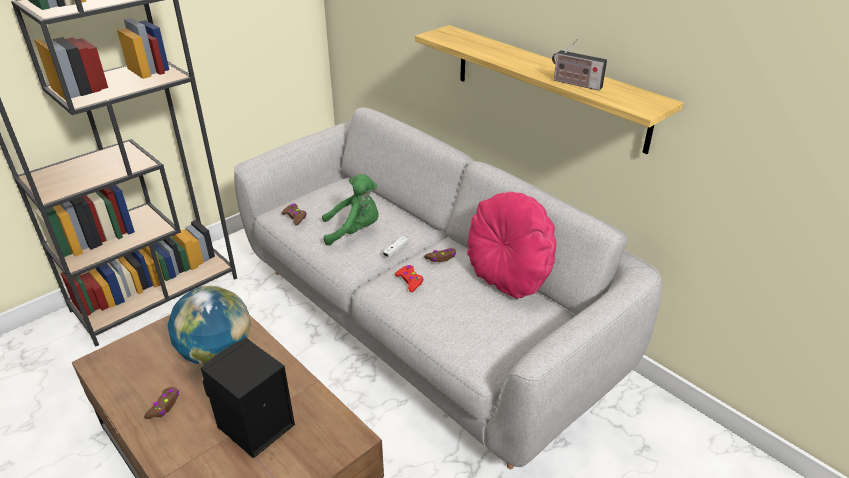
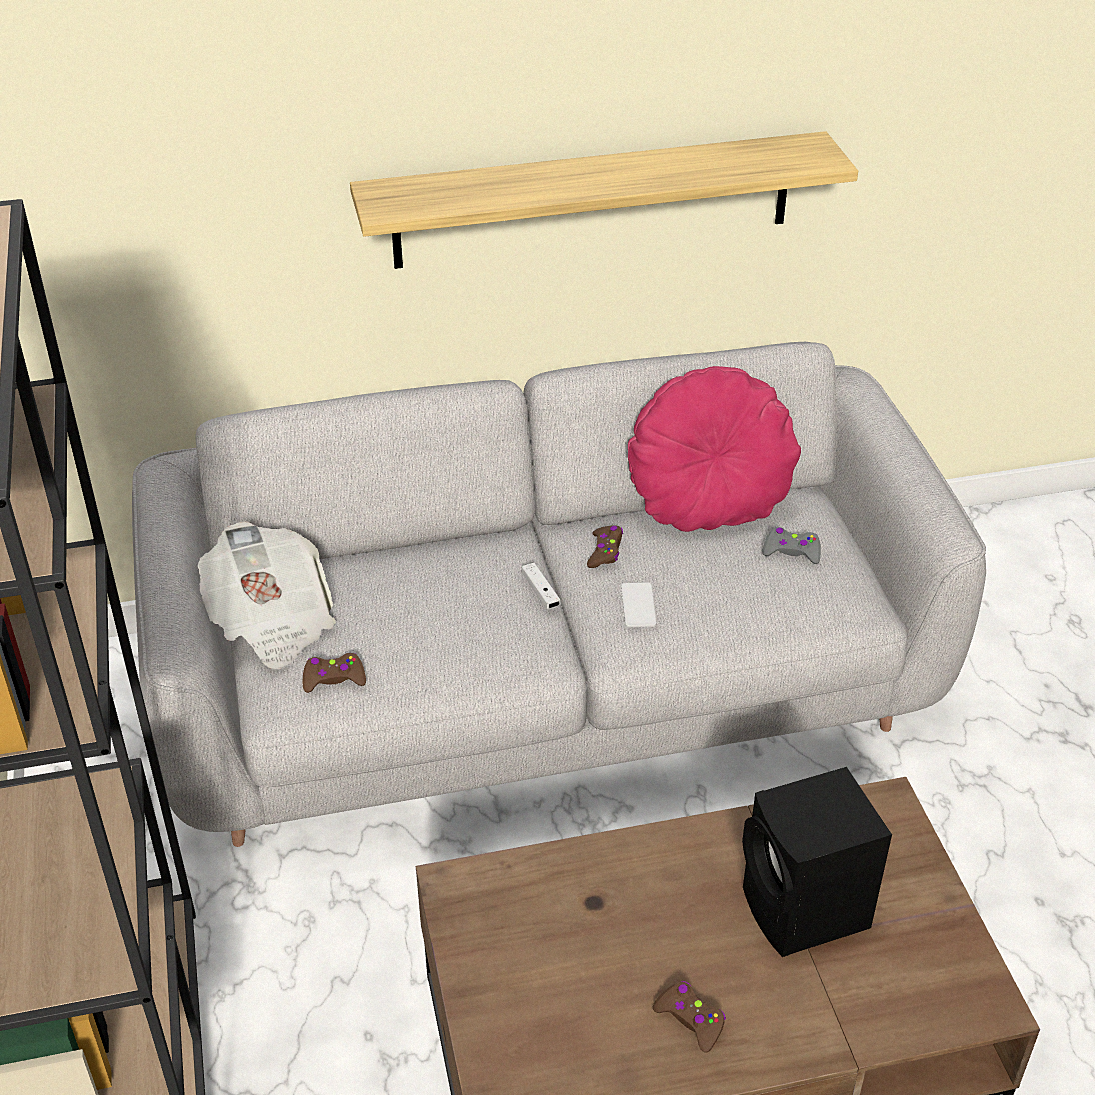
camera: 60 degrees left, 5 degrees up
(217, 353) = (599, 916): globe -> none
(317, 191) = (271, 621): none -> newspaper
(354, 231) = (445, 619): green plush toy -> none
(410, 281) = (638, 606): red game controller -> phone
(500, 319) = (791, 551): none -> grey game controller
(575, 83) = (704, 173): radio -> none

